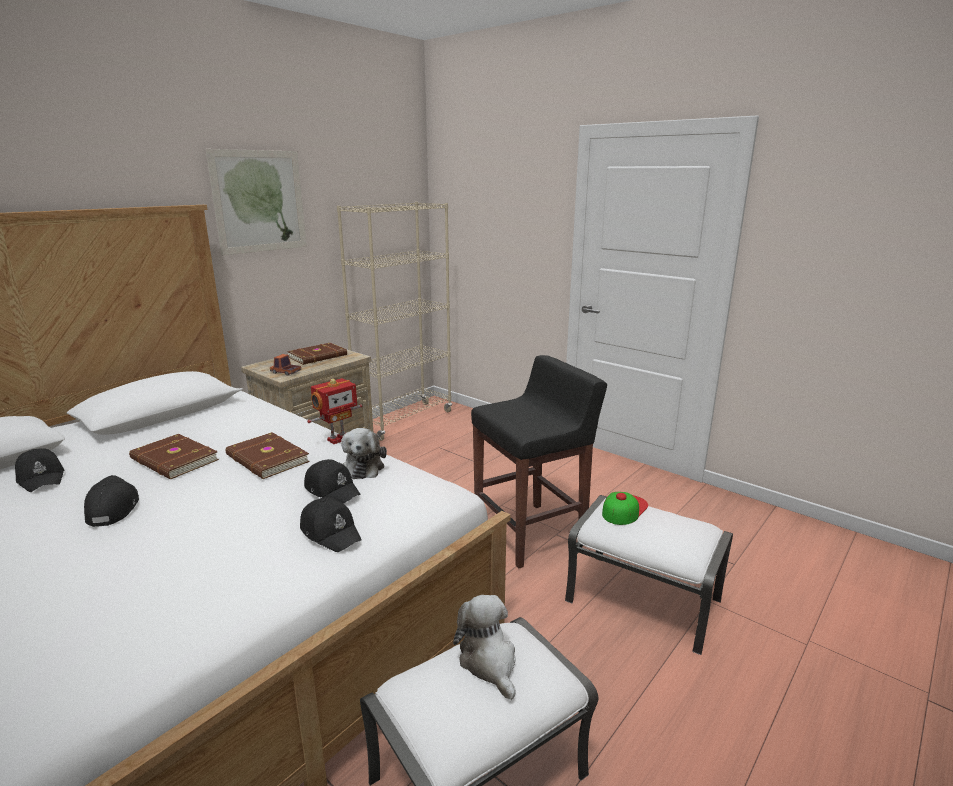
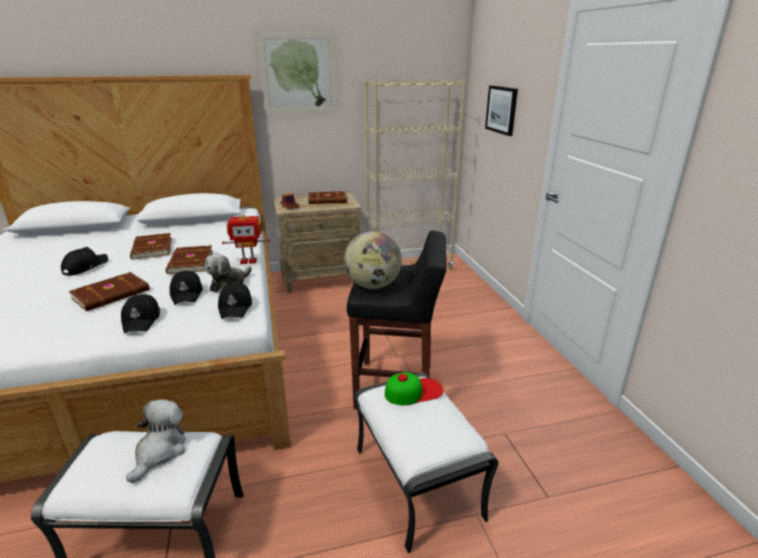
camera: 35 degrees right, 5 degrees up
(42, 477) = (92, 241): black cap -> black cap (236, 307)
(227, 523) = (112, 294): none -> brown book
(493, 231) = (502, 110): none -> picture
(522, 423) = (373, 286): none -> globe

